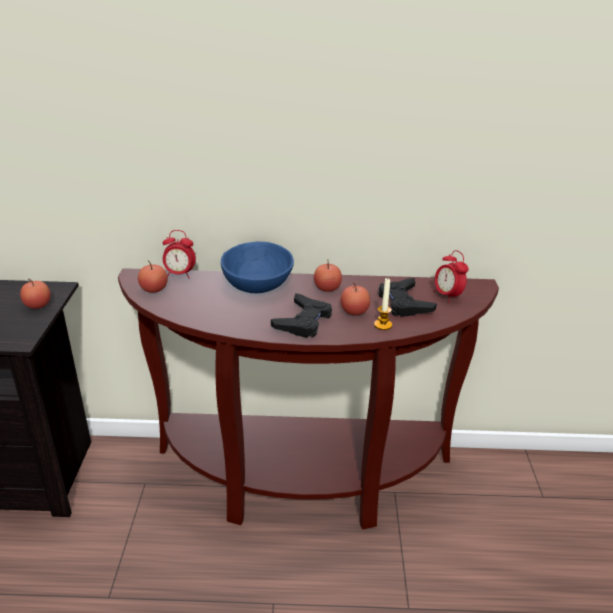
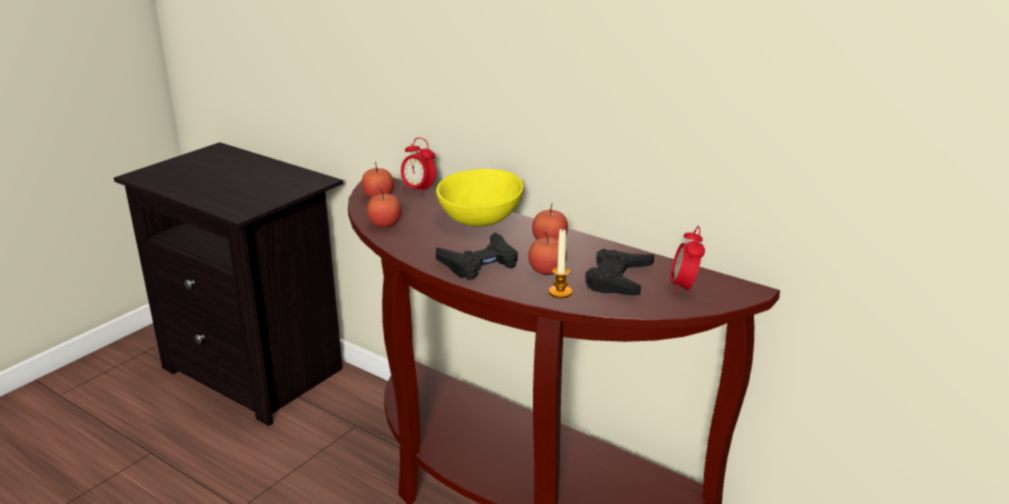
camera: 35 degrees right, 5 degrees down
(38, 305) = (287, 189): apple -> apple (385, 224)
(256, 285) = (480, 218): blue bowl -> yellow bowl

